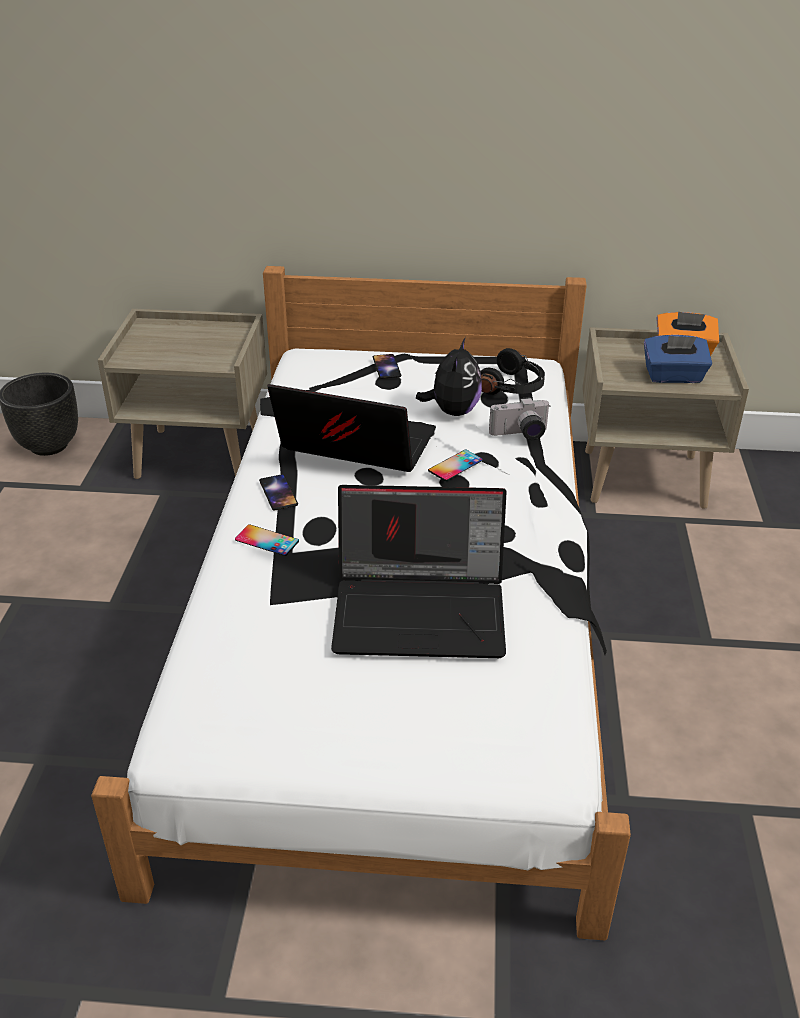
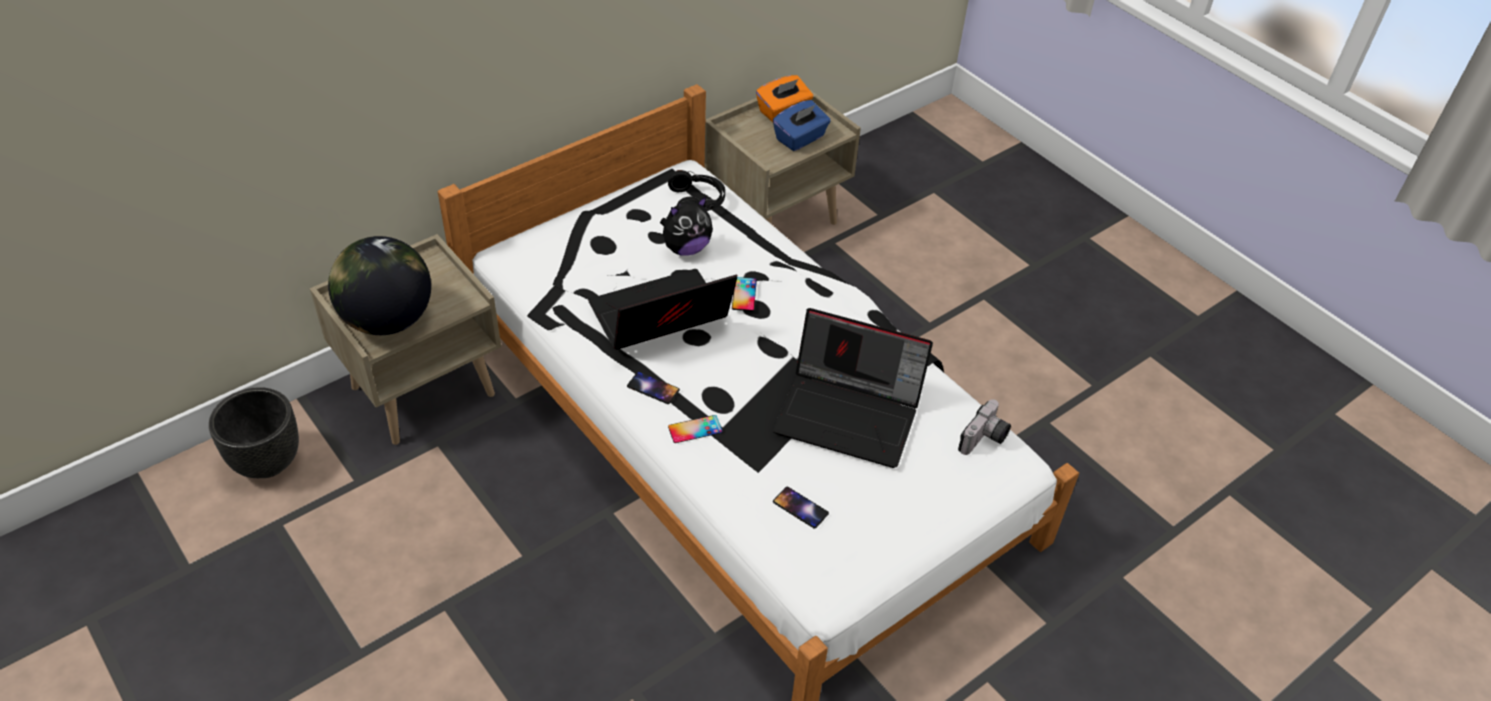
camera: 45 degrees left, 10 degrees up
(153, 350) = (388, 320): none -> globe
(386, 367) = (586, 232): phone -> phone (800, 508)
(422, 610) = (850, 414): laptop -> laptop turned 60 degrees clockwise
(452, 411) = (686, 248): plush toy -> plush toy turned 90 degrees clockwise
(520, 435) = (753, 243): camera -> camera (984, 440)

